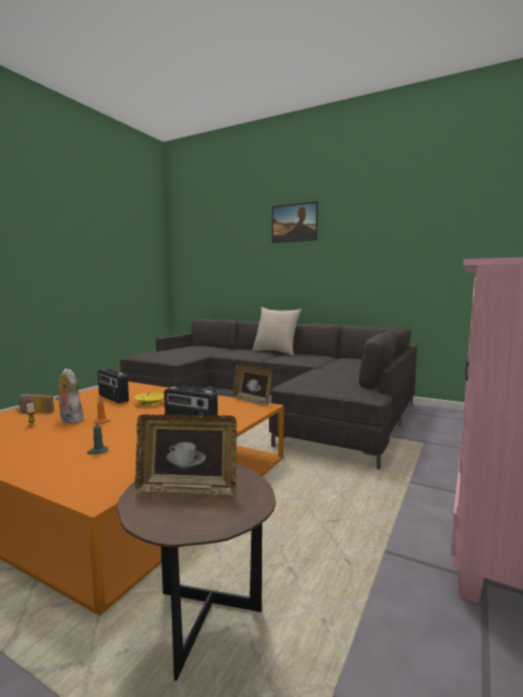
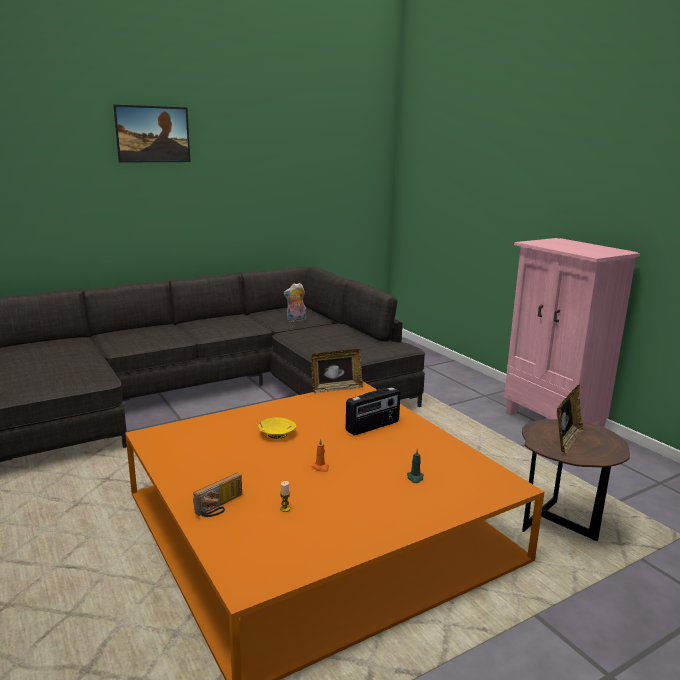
camera: 60 degrees left, 10 degrees up
(69, 420) = (290, 484): plush toy -> plush toy (296, 320)
(112, 398) = (223, 450): radio -> none
(276, 352) = (170, 325): beige pillow -> none

